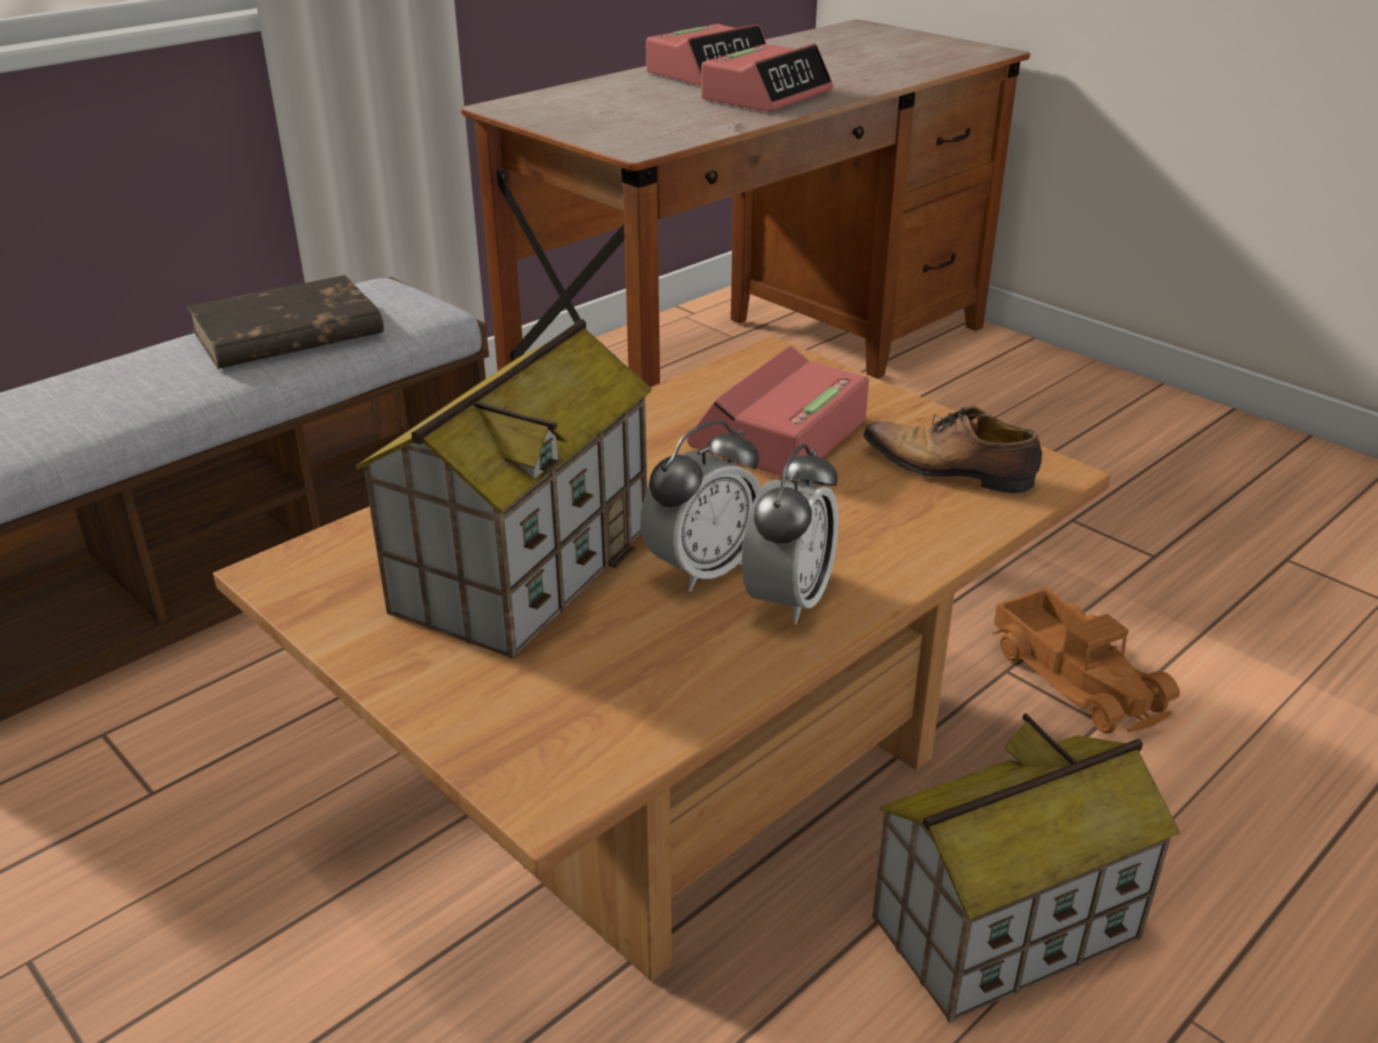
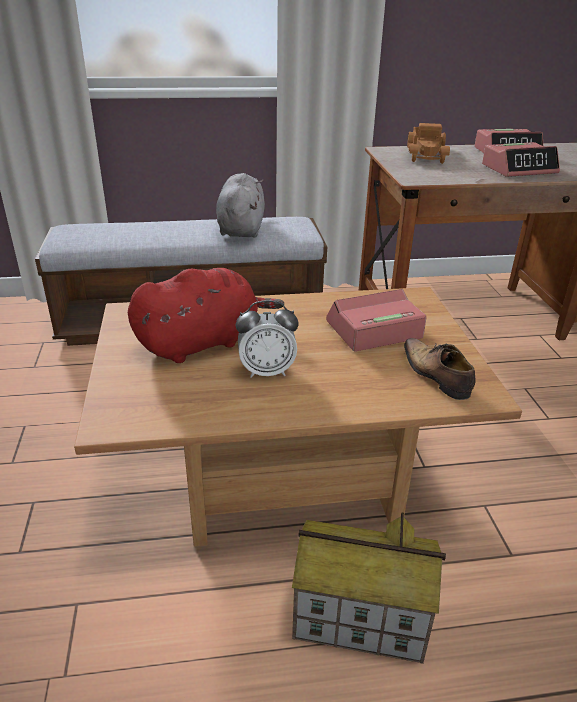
camera: 35 degrees right, 0 degrees up
(286, 333) = (241, 228): brown book -> grey plush toy
(523, 567) = (202, 342): toy house -> red plush toy
(788, 599) = (285, 398): alarm clock -> none
(1078, 676) = (522, 527): toy truck -> toy truck (427, 154)

